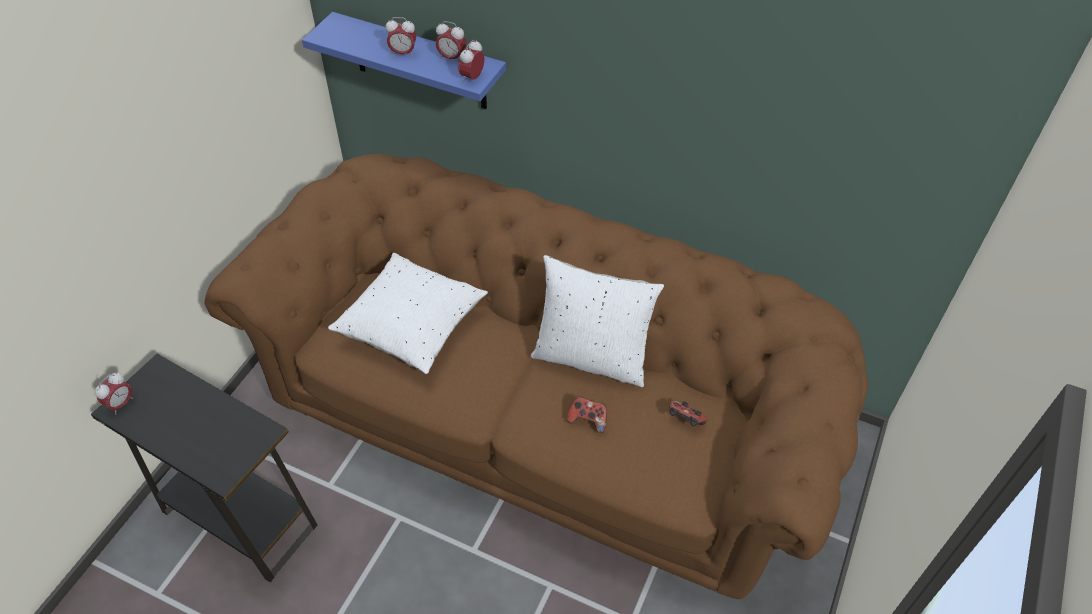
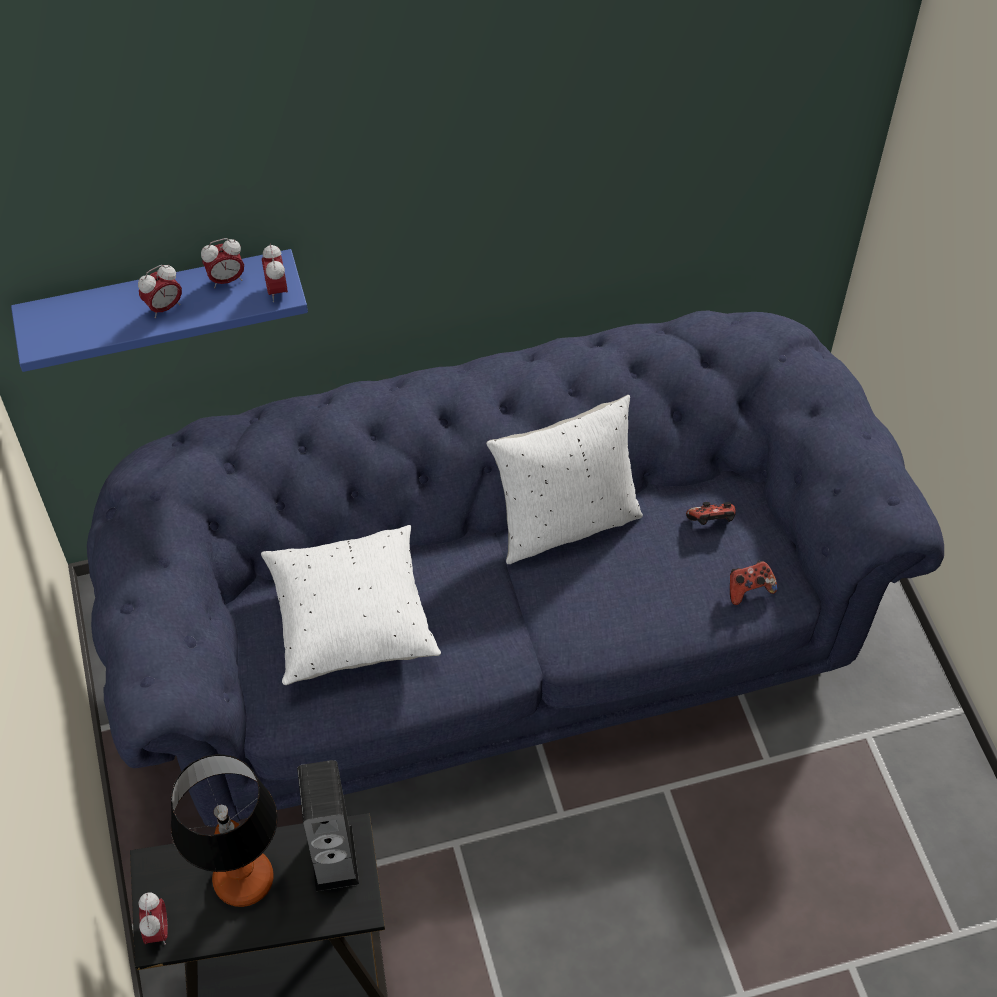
camera: 40 degrees left, 5 degrees up
(188, 412) = (244, 878): none -> table lamp
(242, 437) = (334, 857): none -> speaker
(543, 419) = (499, 631): brown sofa -> blue sofa
(588, 420) = (624, 586): game controller -> game controller (749, 589)

